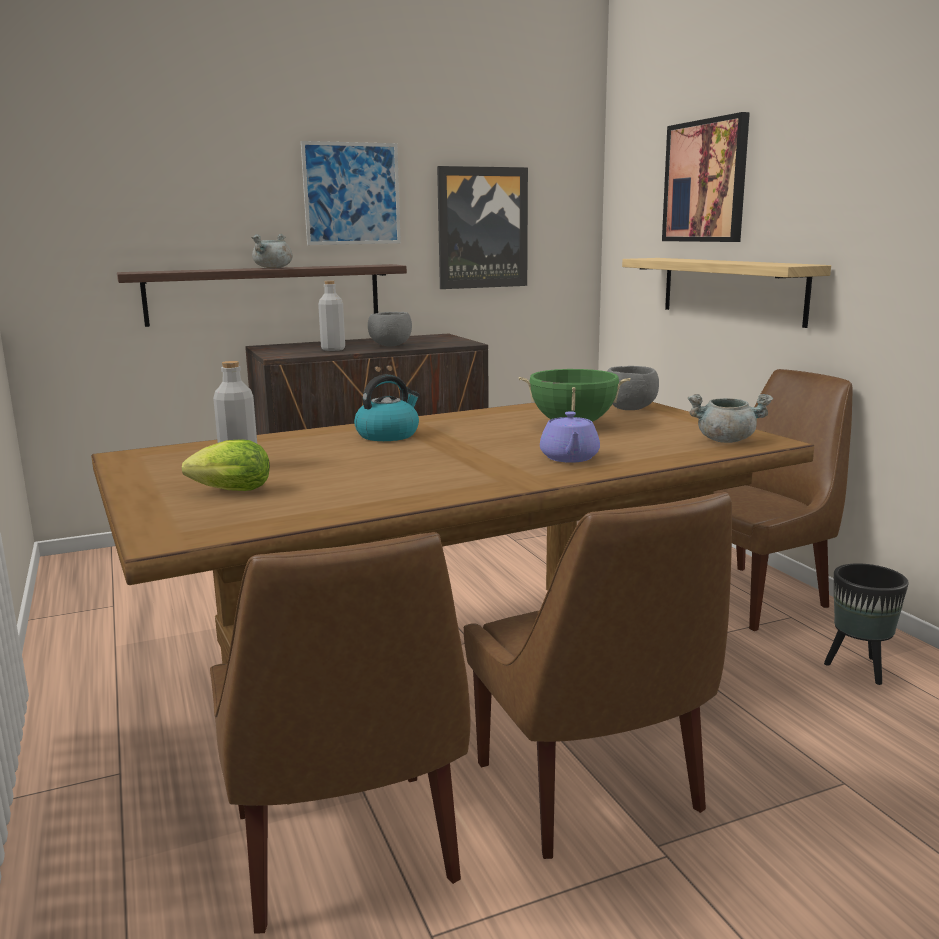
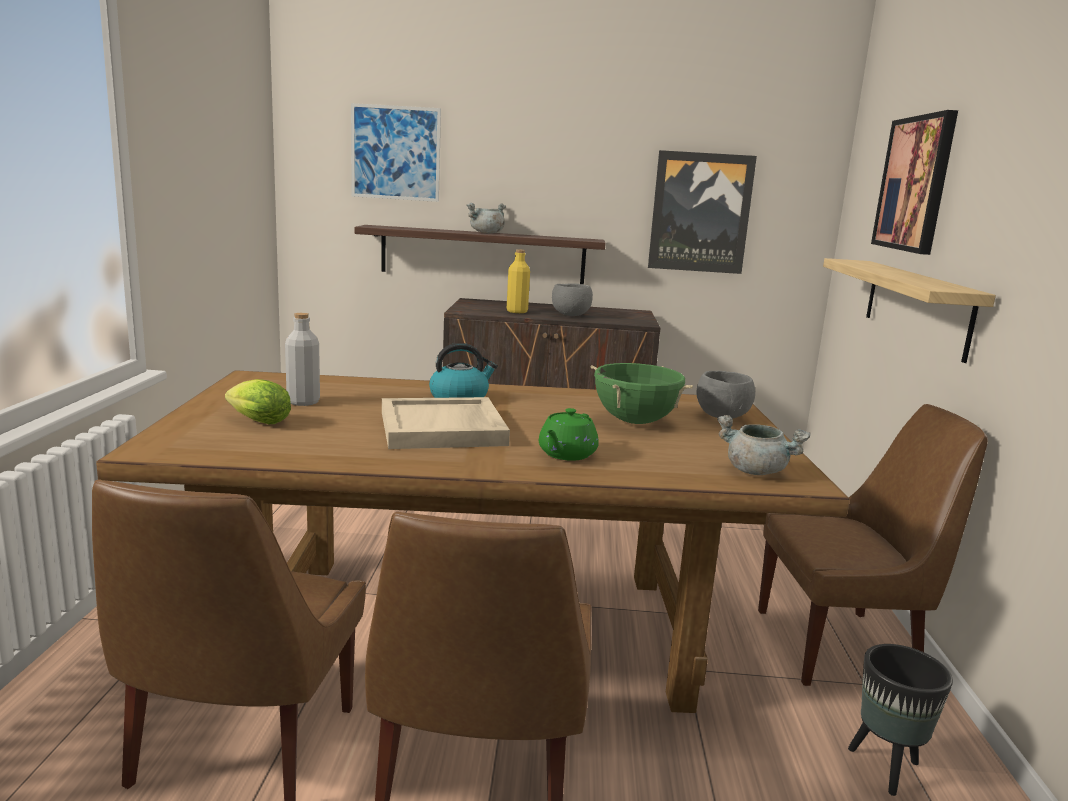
camera: 25 degrees right, 0 degrees up
(333, 349) = (517, 311): grey bottle -> yellow bottle
(352, 194) = (572, 172): picture -> picture (395, 153)
(426, 461) = (443, 429): none -> beige tray
(569, 458) = (566, 454): purple teapot -> green teapot

